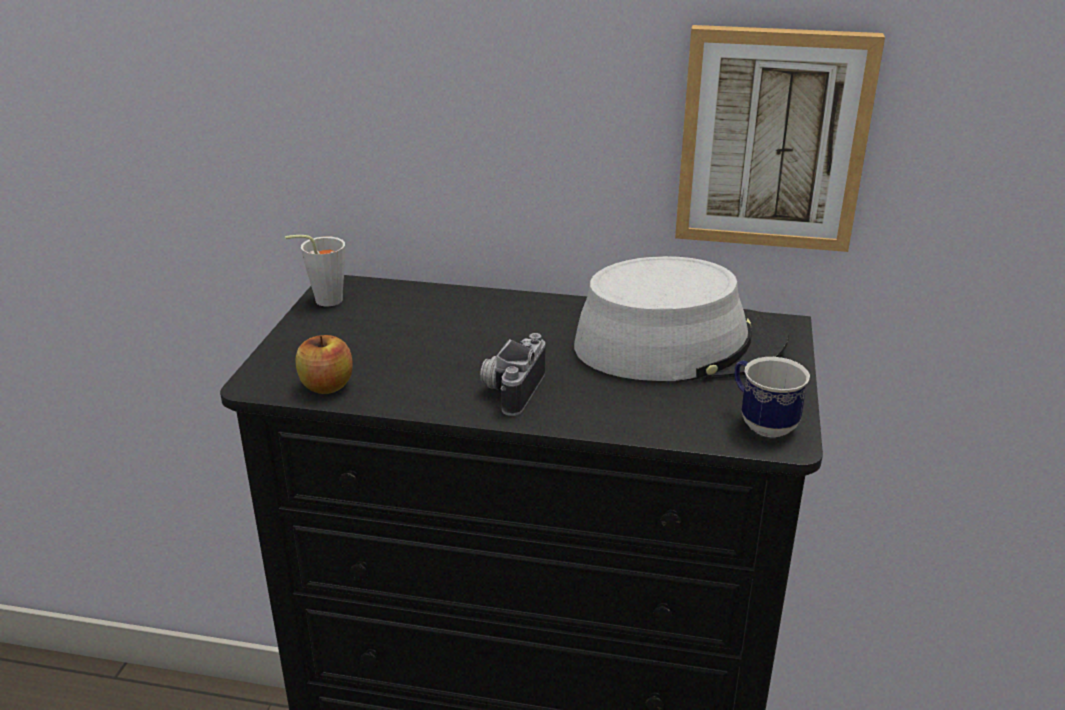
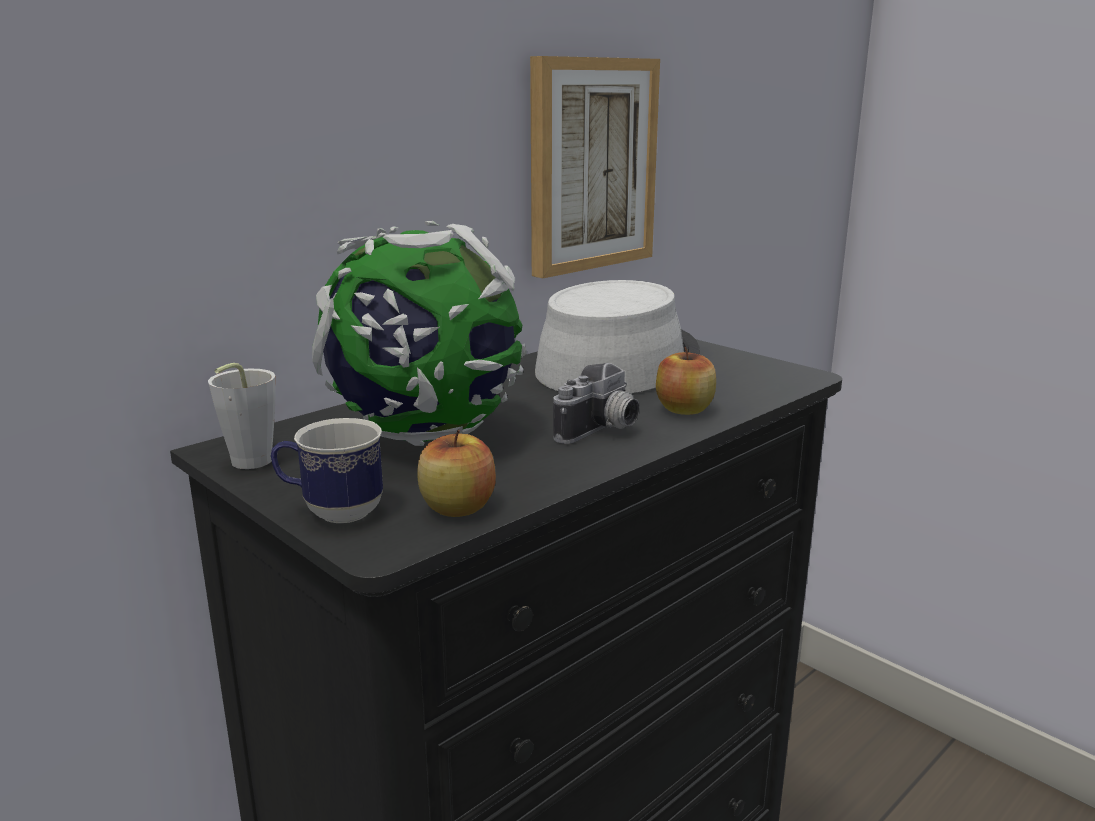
camera: 55 degrees left, 10 degrees down
(426, 331) = (423, 435): none -> globe
(511, 389) = (602, 431): camera -> camera turned 105 degrees counterclockwise
(603, 408) = (684, 409): none -> apple
(761, 423) = (772, 374): mug -> mug (332, 513)

